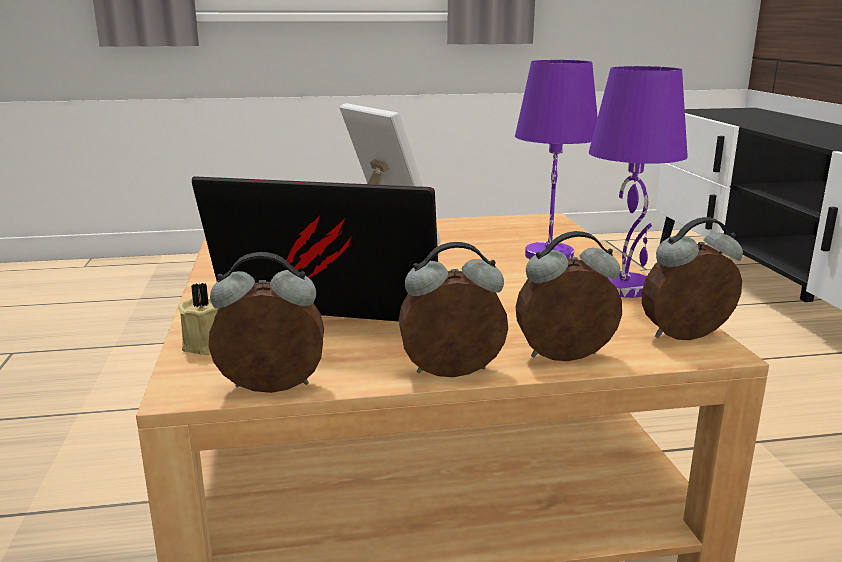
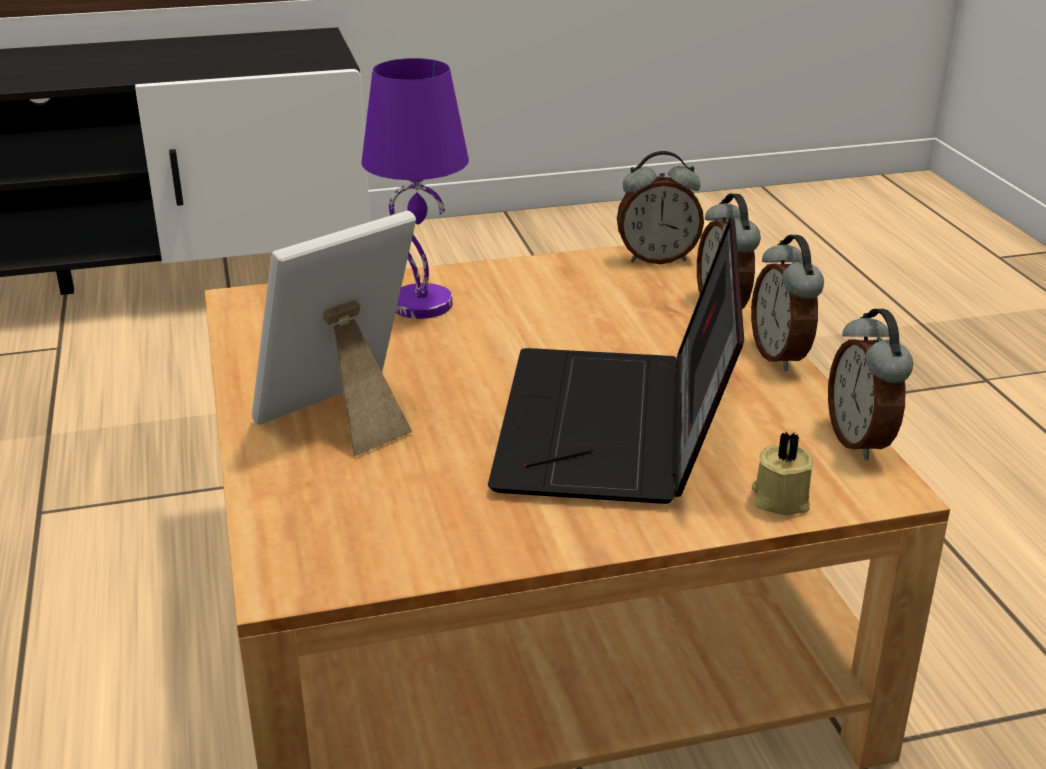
camera: 95 degrees left, 10 degrees up
(625, 288) = (533, 272): purple table lamp -> none
(687, 338) = (657, 258): alarm clock -> alarm clock turned 75 degrees counterclockwise

